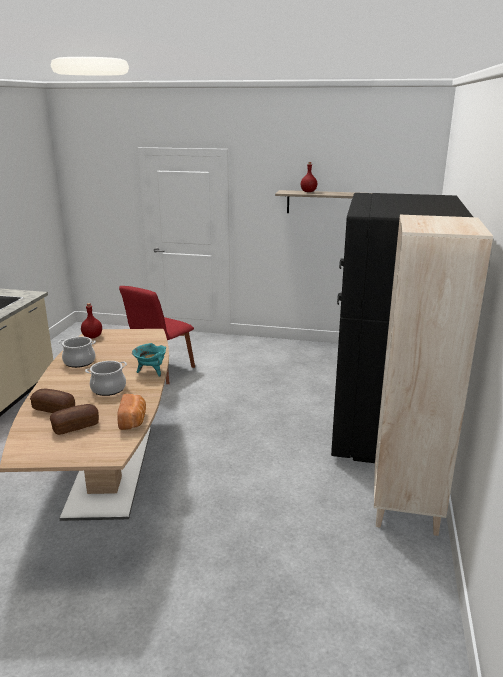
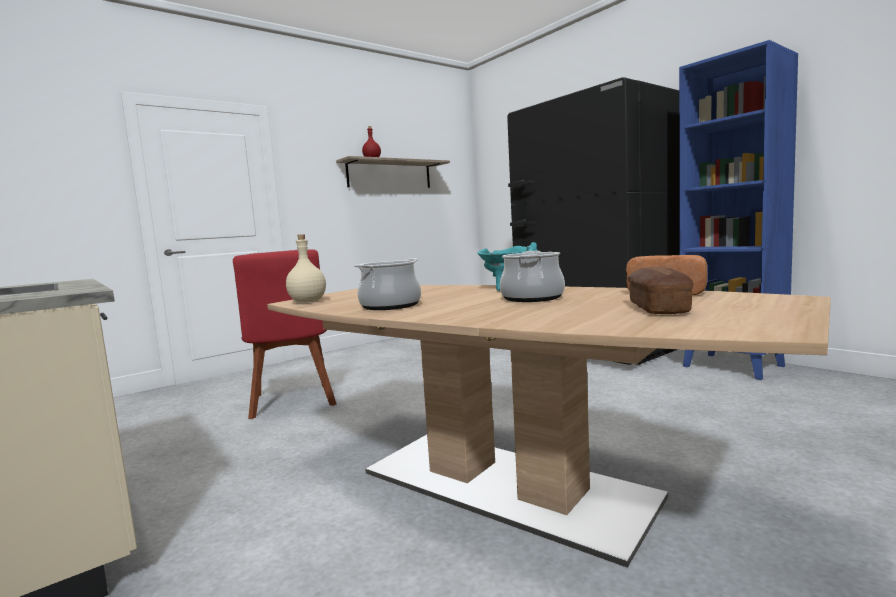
camera: 50 degrees left, 15 degrees down
(54, 409) = (563, 315): bread -> none
(92, 337) = (307, 302): red bottle -> beige bottle
(406, 508) = (734, 366): beige bookcase -> blue bookcase

